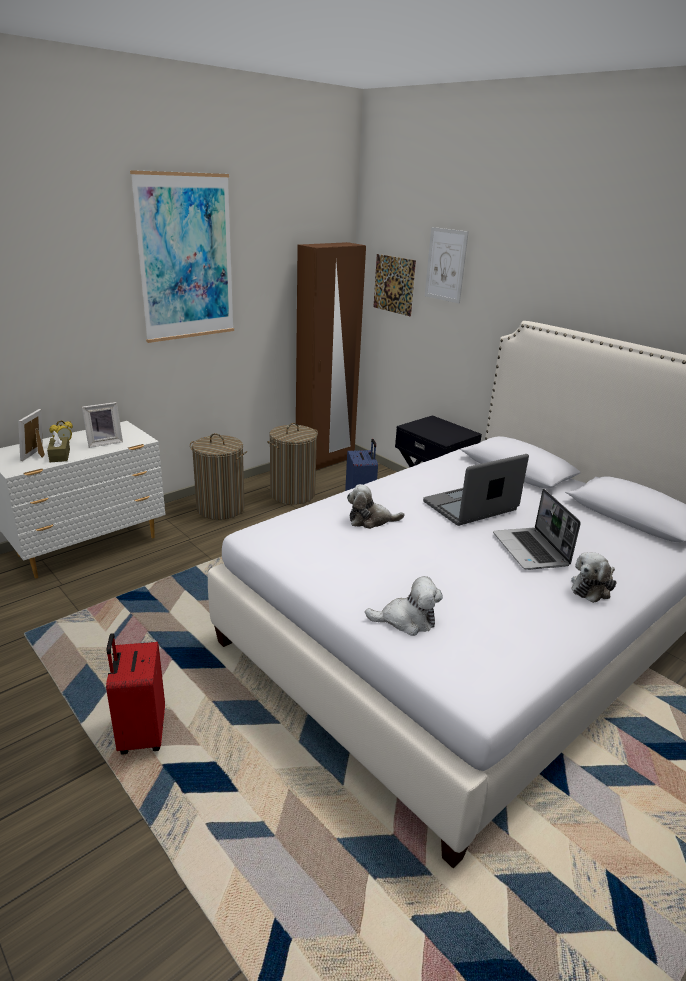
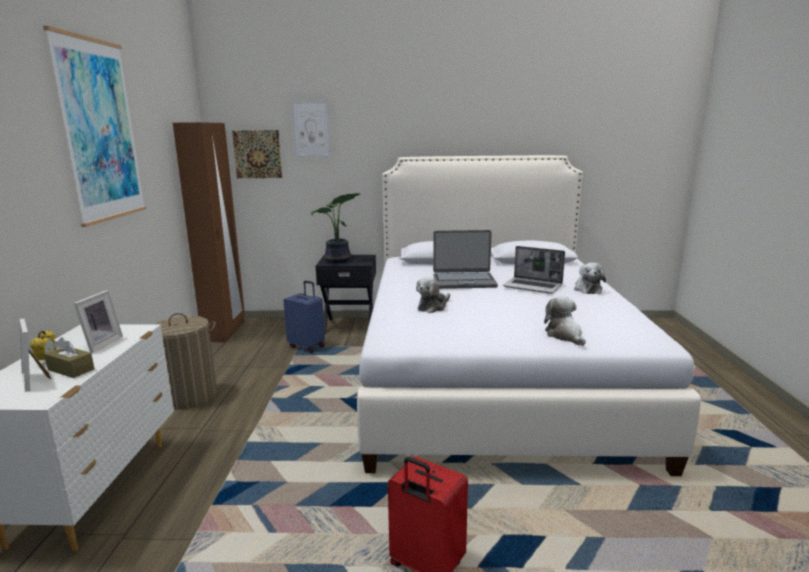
camera: 45 degrees left, 10 degrees down
(292, 494) = (238, 360): laundry basket -> none
(406, 620) = (565, 335): plush toy -> plush toy turned 60 degrees counterclockwise
(428, 427) = (338, 260): none -> potted plant
(470, 507) = (464, 281): laptop -> laptop turned 105 degrees counterclockwise

